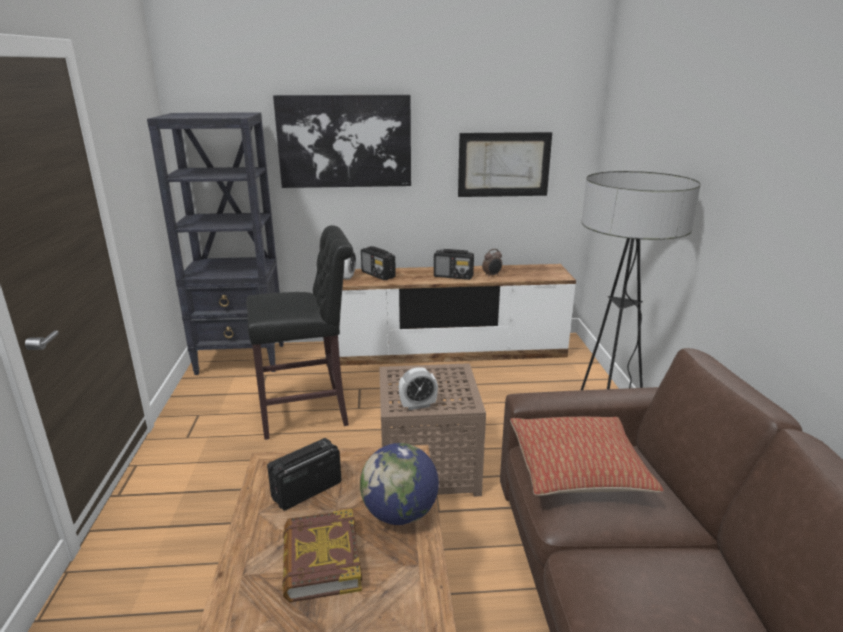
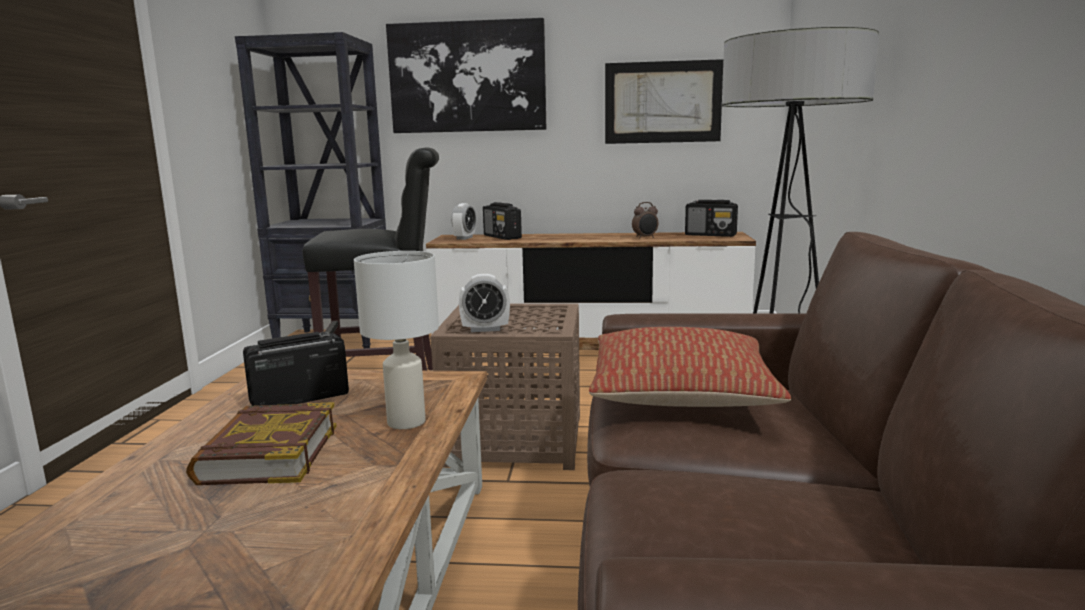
camera: 10 degrees right, 10 degrees down
(400, 514) = (405, 422): globe -> white table lamp
(453, 276) = (595, 238): radio -> radio (711, 235)

